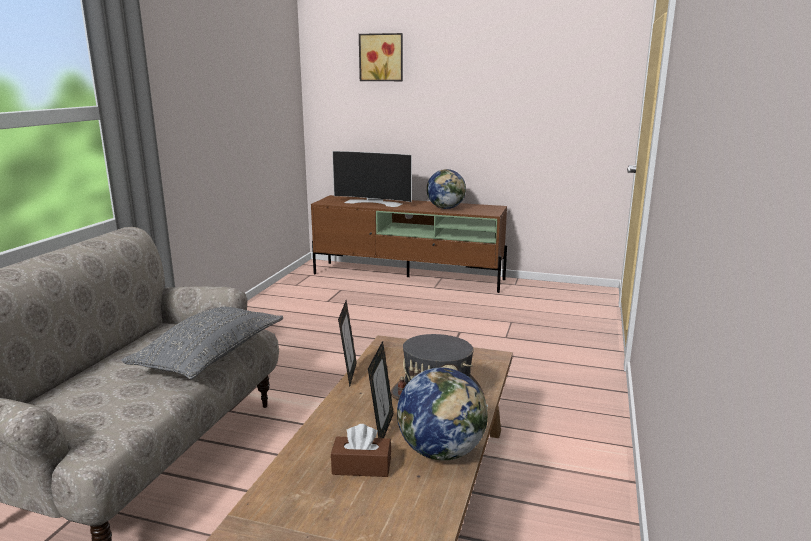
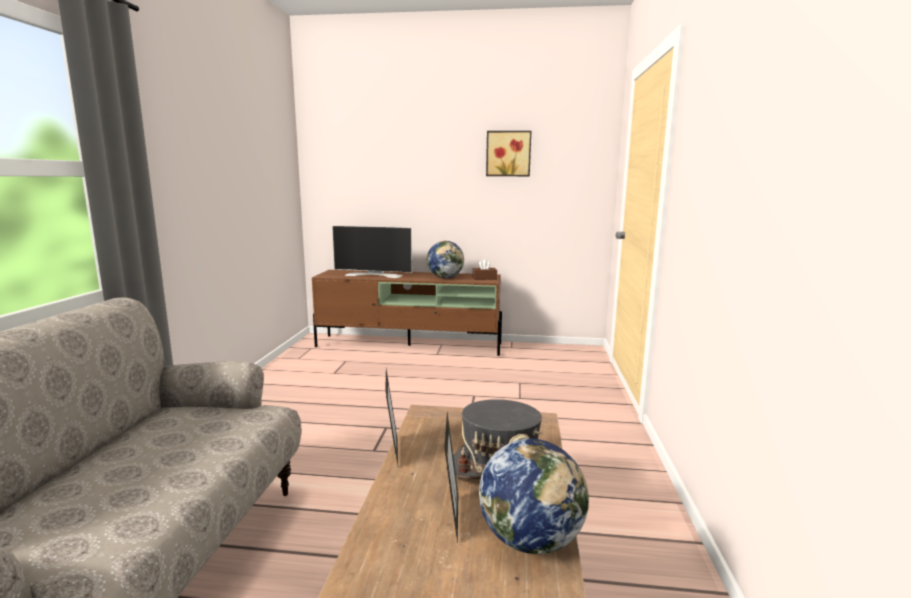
camera: 10 degrees left, 5 degrees down
(211, 355) = (226, 442): grey pillow -> none
(361, 466) = (443, 573): brown tissue box -> brown tissue box (484, 278)
(381, 57) = (378, 138): picture -> picture (508, 153)

